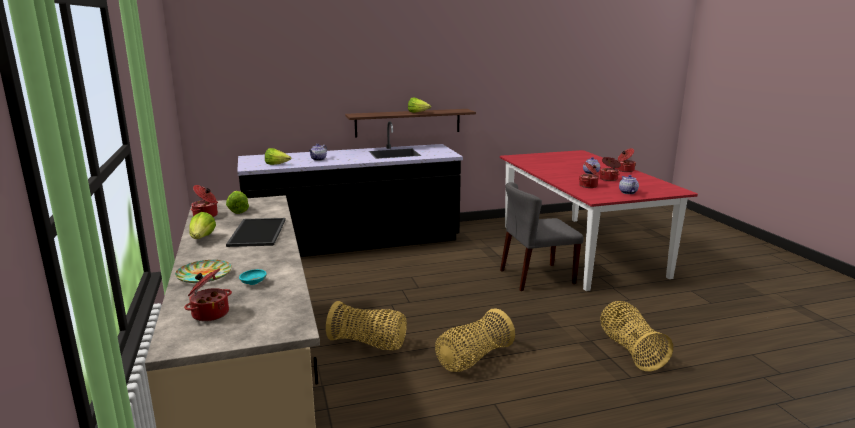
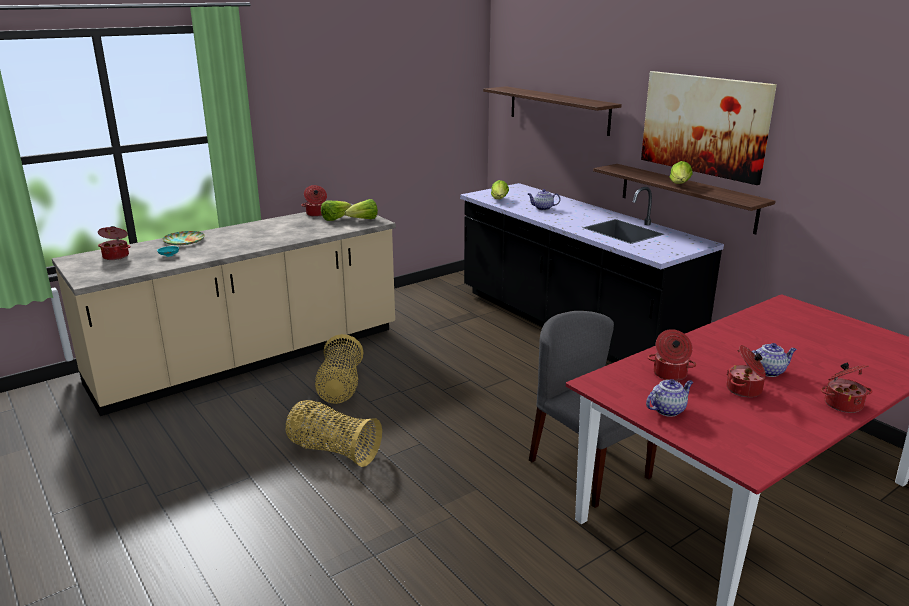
camera: 70 degrees right, 5 degrees up
(202, 239) = (260, 225): lettuce -> lettuce (363, 220)
(256, 232) = (281, 235): tray -> none
(275, 83) = (558, 110): none -> shelf
(413, 73) = (704, 125): none -> picture
(630, 350) = (403, 574): basket -> none

